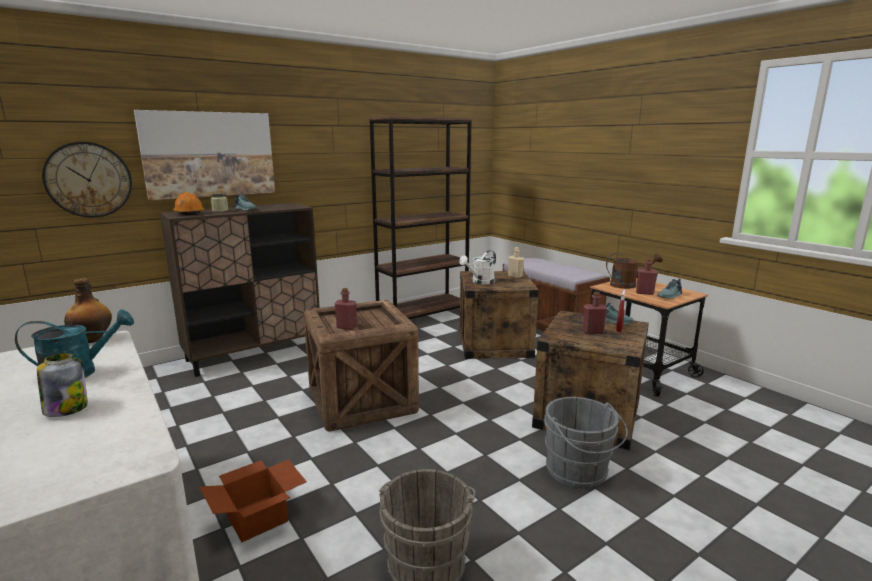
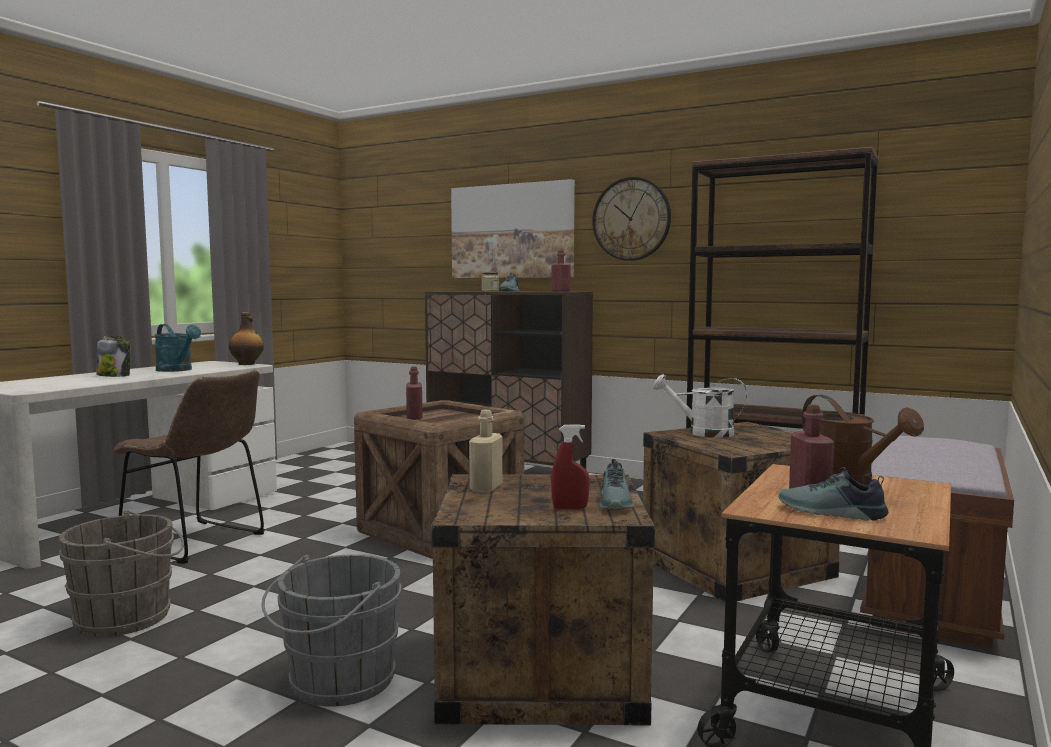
camera: 65 degrees right, 10 degrees down
(88, 180) = (417, 256): wall clock -> wall clock (631, 219)
(189, 213) = (460, 291): orange hard hat -> none
(259, 518) = (198, 543): cardboard box -> brown chair
(515, 276) = (787, 442): beige bottle -> beige bottle (486, 488)
(593, 332) = (530, 495): red bottle -> red bottle (560, 291)

